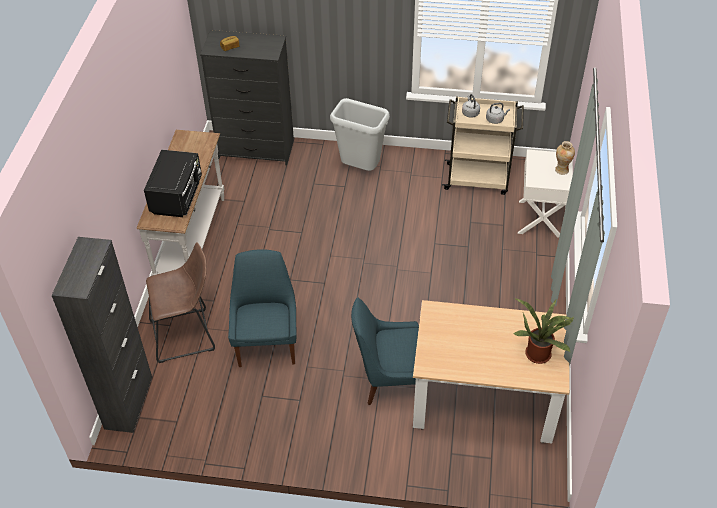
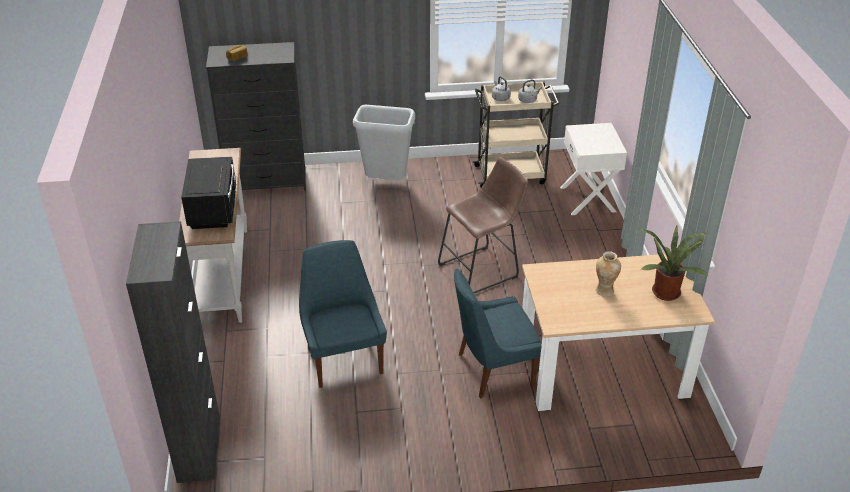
camera: 15 degrees left, 10 degrees down
(187, 335) = (247, 367): brown stool -> brown stool (482, 270)
(561, 170) = (608, 137): vase -> vase (604, 291)

